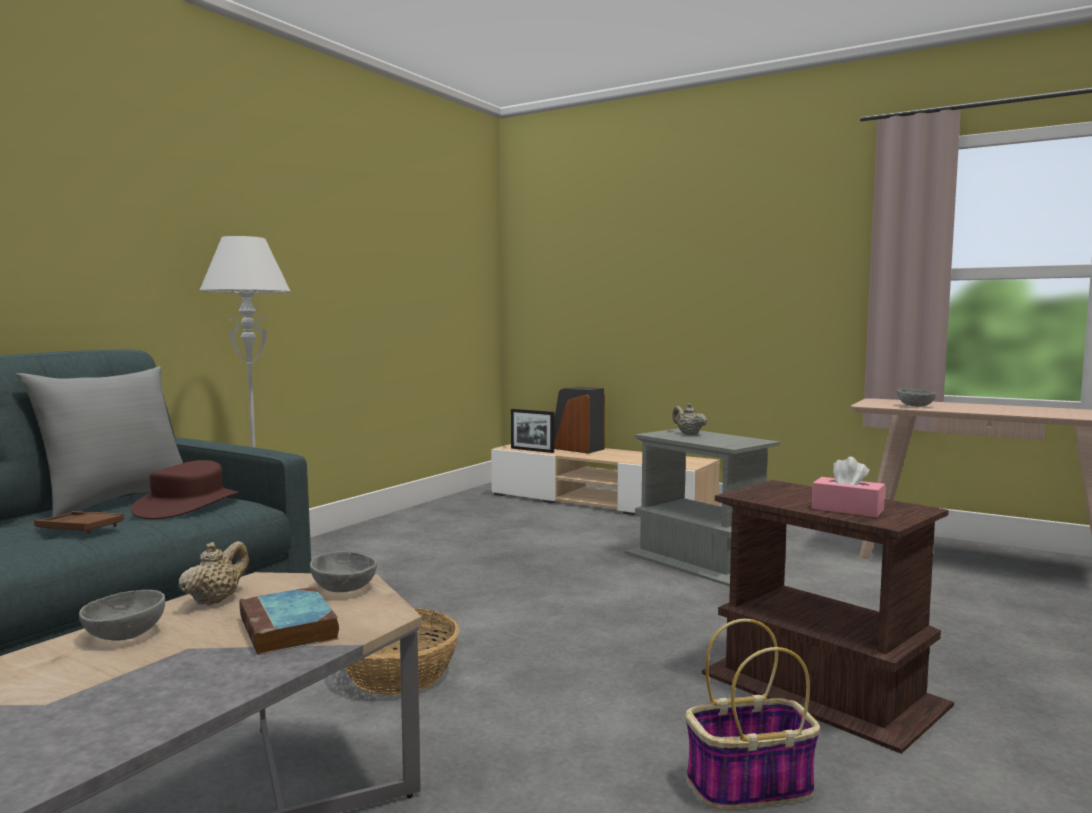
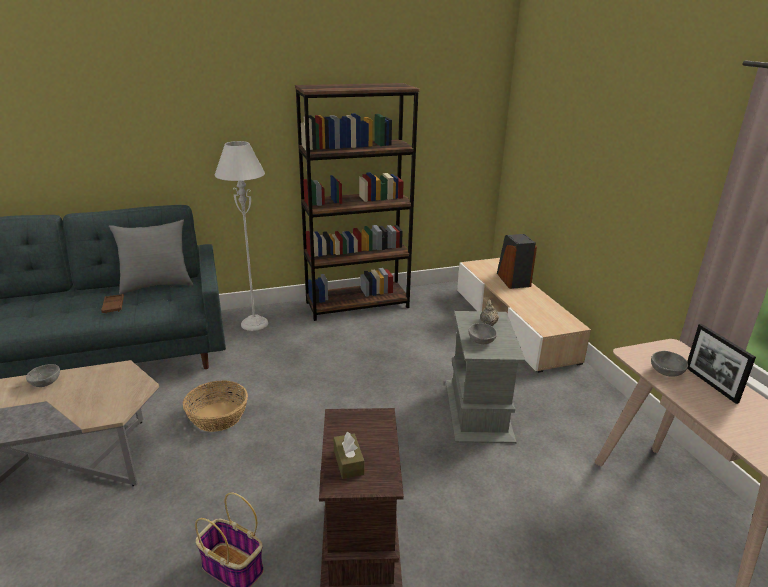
camera: 40 degrees right, 20 degrees up
(188, 505) = (168, 300): brown hat -> none
(215, 600) = (92, 374): beige teapot -> none
(289, 629) = (80, 406): book -> none
(345, 588) = (132, 389): grey bowl -> grey bowl (482, 341)
(387, 529) = (357, 305): none -> brown bookcase
(532, 450) = (480, 272): picture frame -> picture frame (711, 384)
(847, 509) = (348, 462): pink tissue box -> brown tissue box

